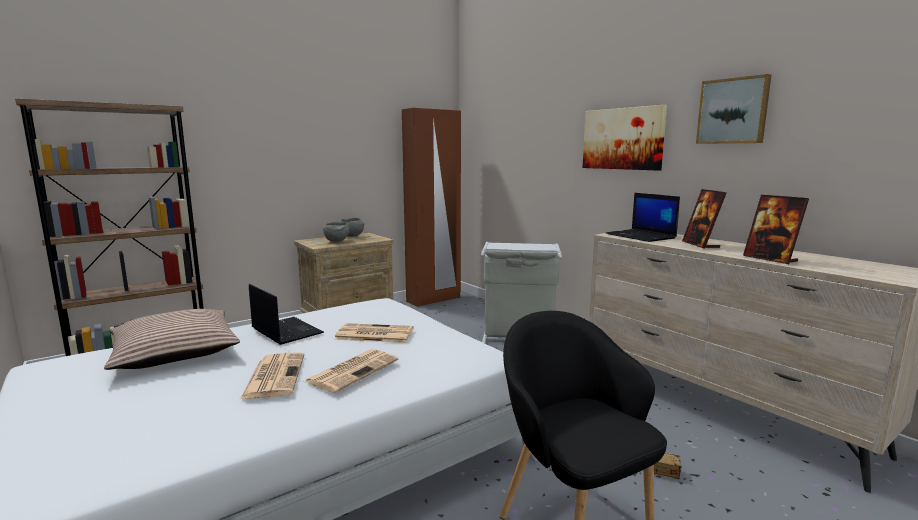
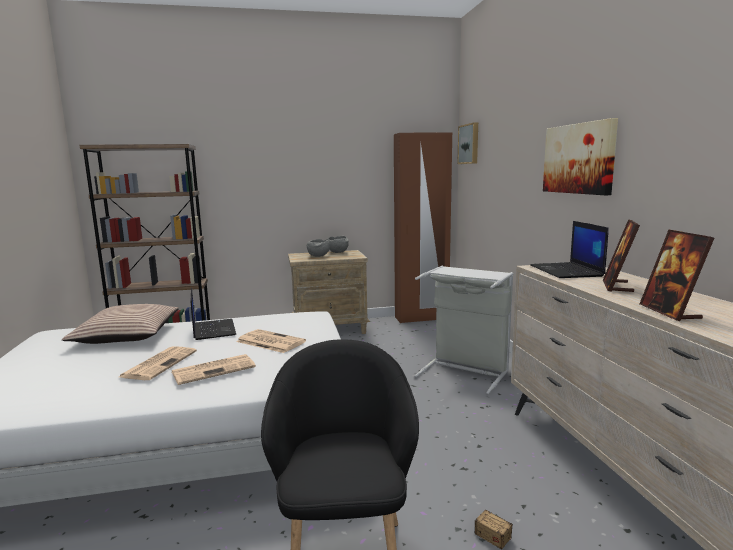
camera: 25 degrees right, 0 degrees up
(733, 111) = (682, 122): picture -> picture (469, 144)

